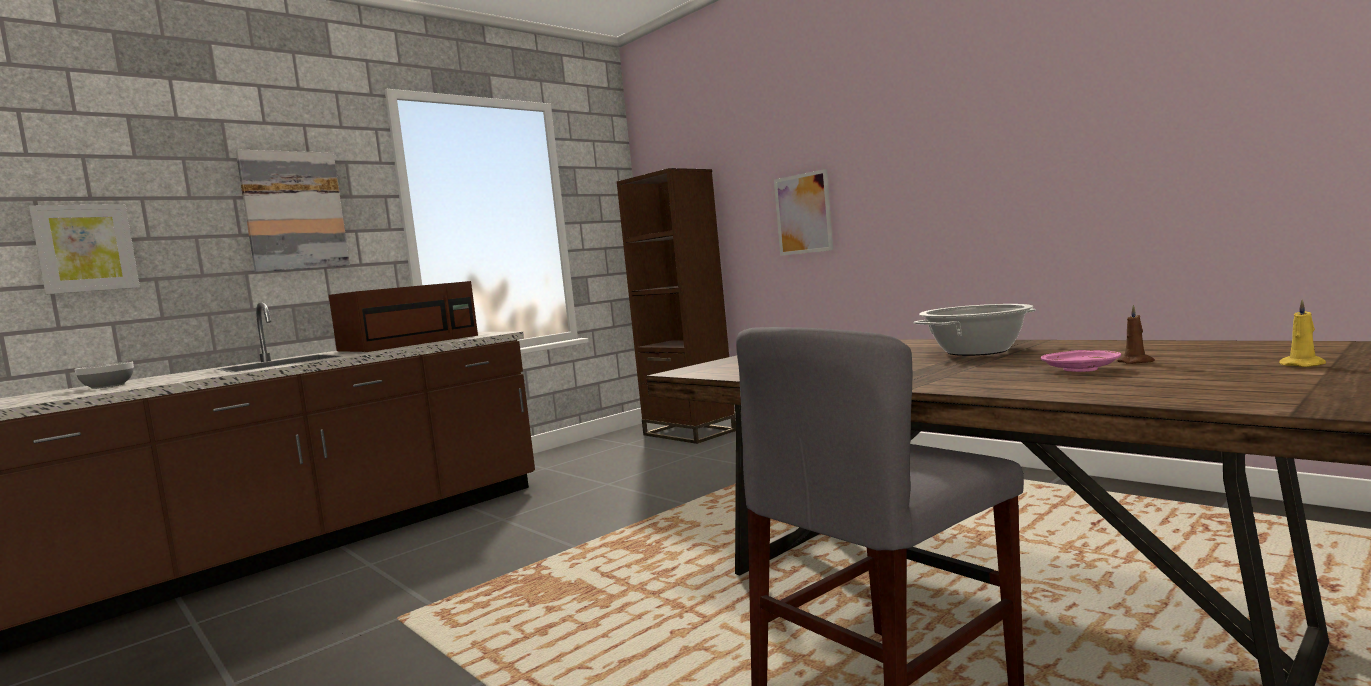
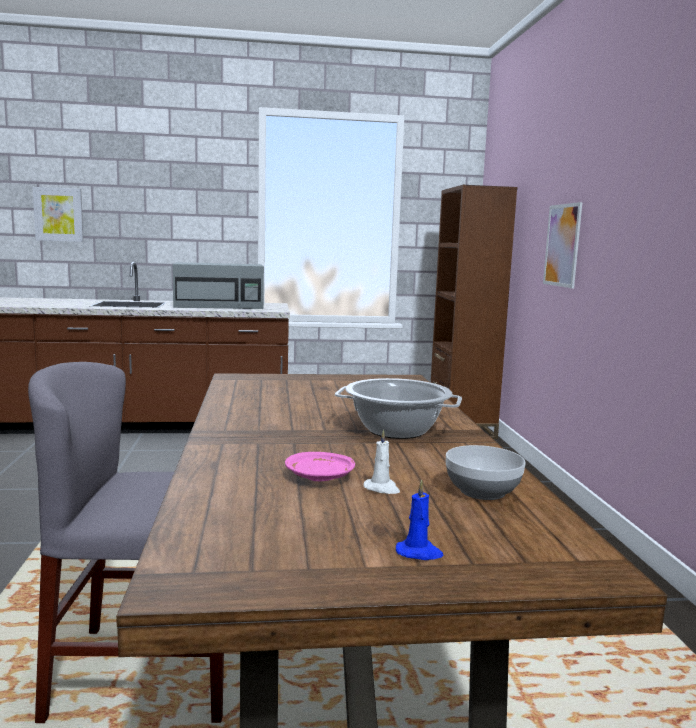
camera: 35 degrees right, 5 degrees up
(107, 386) = (37, 301): bowl -> bowl (481, 491)
(294, 211) = (180, 198): picture -> none
(411, 343) = (220, 305): brown microwave -> grey microwave
(1136, 362) = (382, 489): brown candle -> white candle
(1303, 365) = (419, 553): yellow candle -> blue candle

